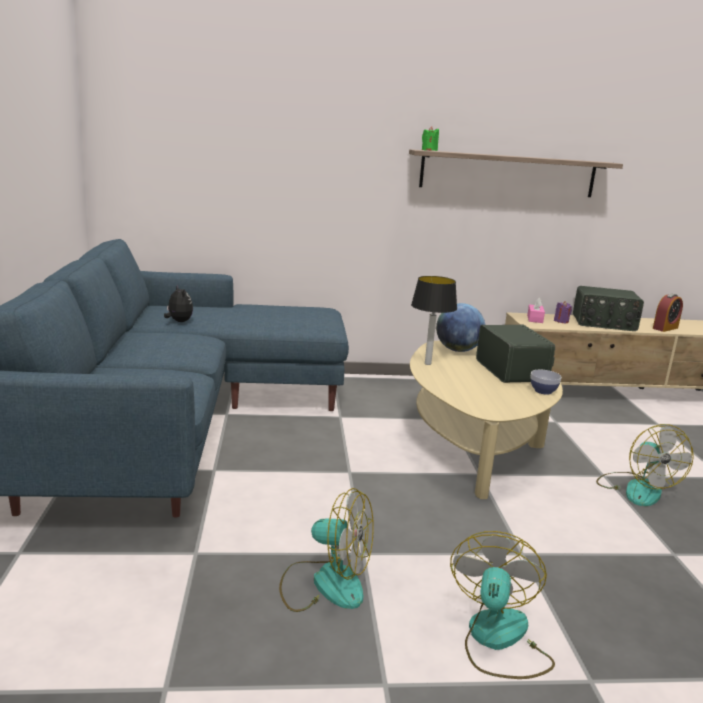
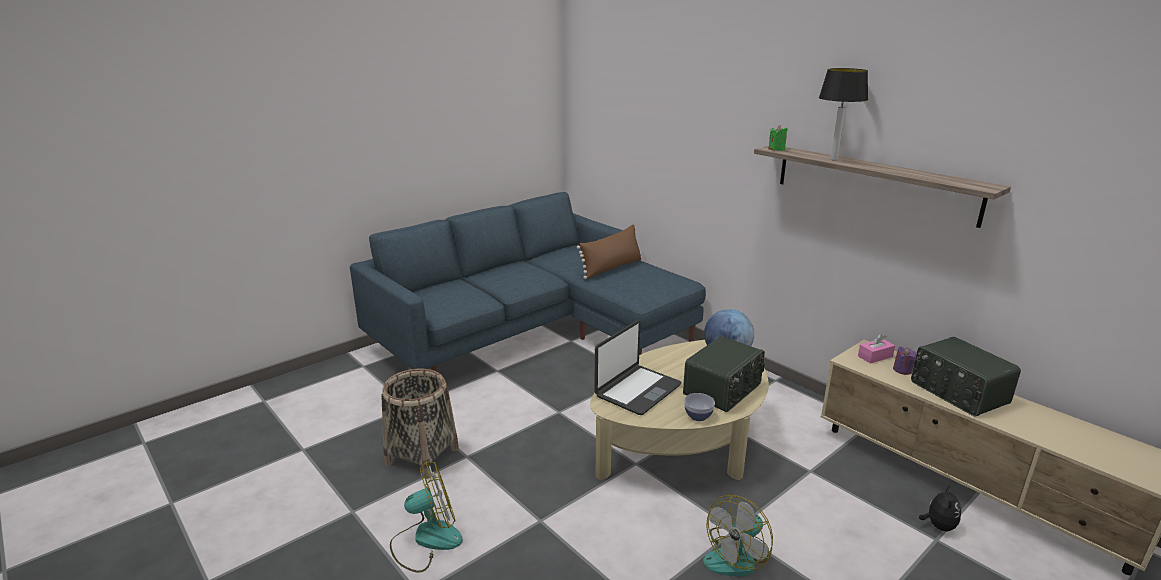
camera: 55 degrees right, 5 degrees up
(179, 321) = (561, 262): plush toy -> plush toy (938, 526)
(241, 314) = (611, 268): none -> brown pillow
(325, 583) = (422, 456): fan -> basket
(427, 363) = (668, 354): table lamp -> table lamp (833, 159)
(475, 393) = (637, 390): none -> laptop
(665, 328) = (1043, 432): alarm clock -> none

